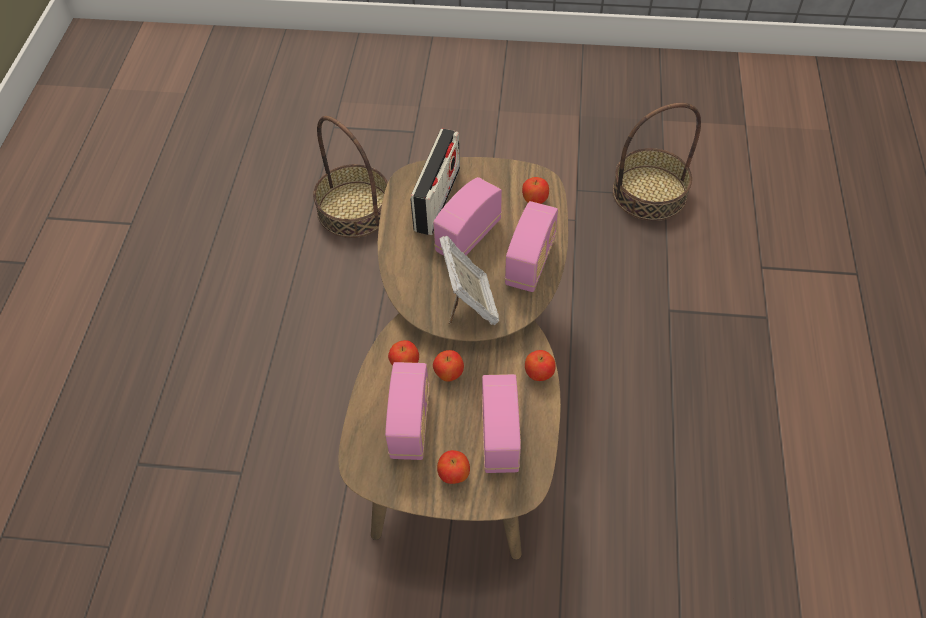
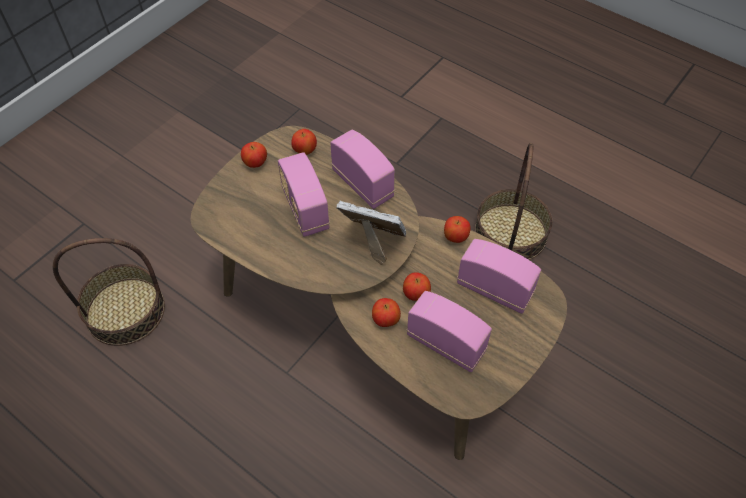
camera: 60 degrees left, 0 degrees up
(437, 199) = (249, 210): radio -> none
(454, 474) = (509, 336): apple -> apple (255, 163)
(649, 193) = (290, 115): basket -> basket (511, 233)

